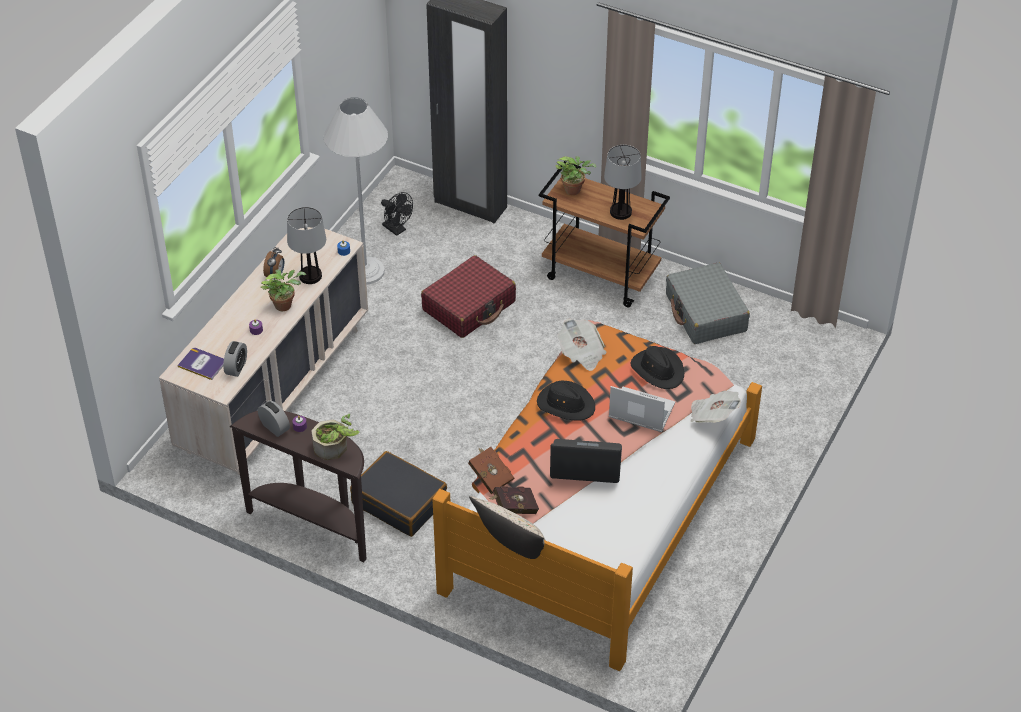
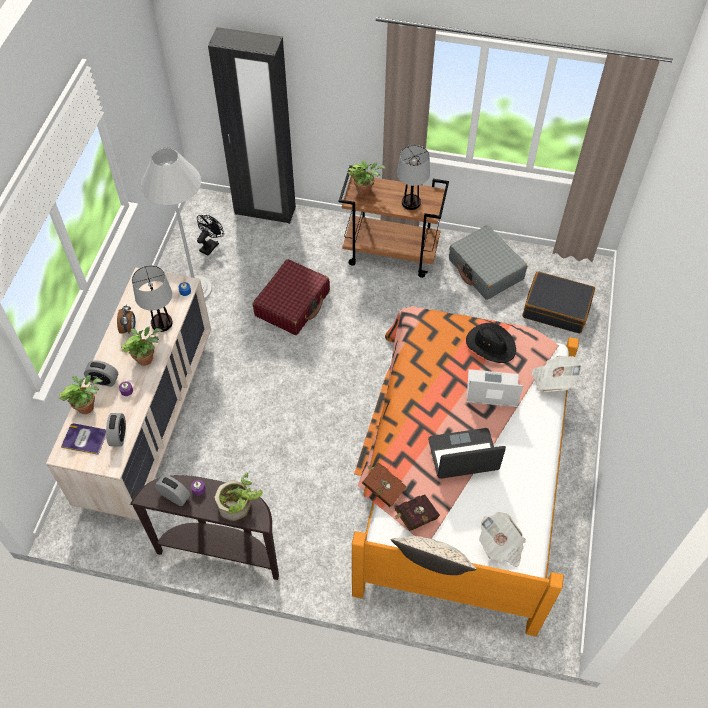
camera: 15 degrees left, 10 degrees up
(214, 336) = (88, 406): none -> potted plant
(236, 316) = (104, 380): none -> alarm clock
(397, 229) = (211, 245): black fan -> black fan turned 90 degrees counterclockwise
(399, 502) = (291, 509): black suitcase -> black suitcase (556, 308)
(565, 404) = (424, 397): black hat -> none
(581, 353) = (420, 343): newspaper -> newspaper (501, 545)

